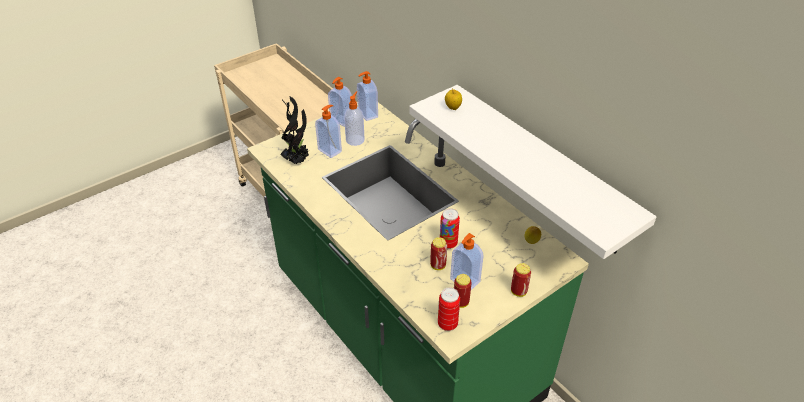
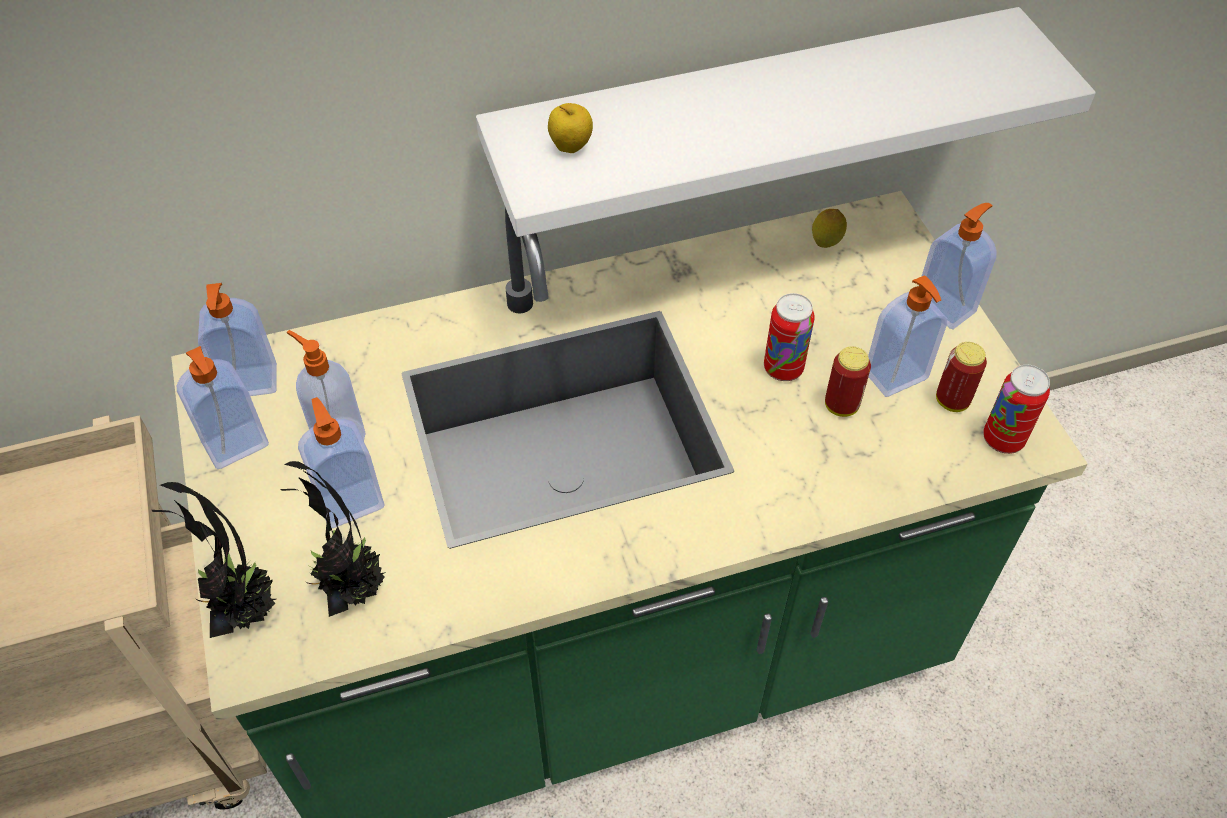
camera: 70 degrees left, 10 degrees up
(282, 142) = (243, 609): none -> potted plant
(518, 291) = (945, 307): can -> soap dispenser

